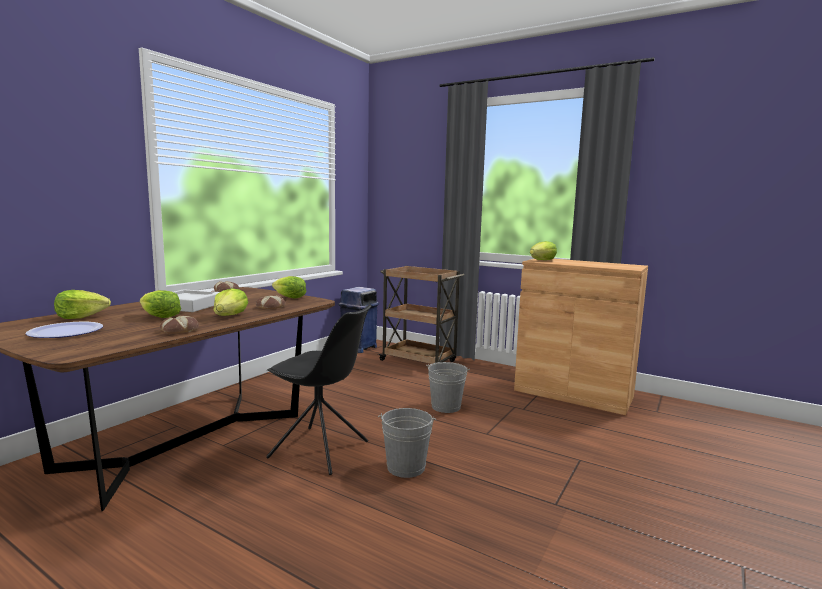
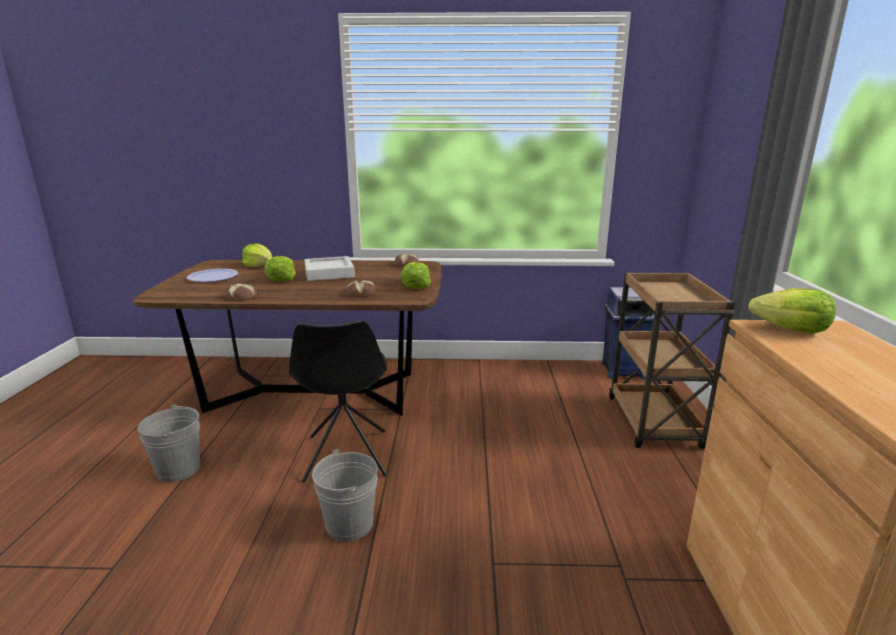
camera: 60 degrees right, 10 degrees up
(230, 316) = (307, 293): lettuce -> none
(446, 407) = (536, 498): grey bucket -> grey bucket (178, 469)

